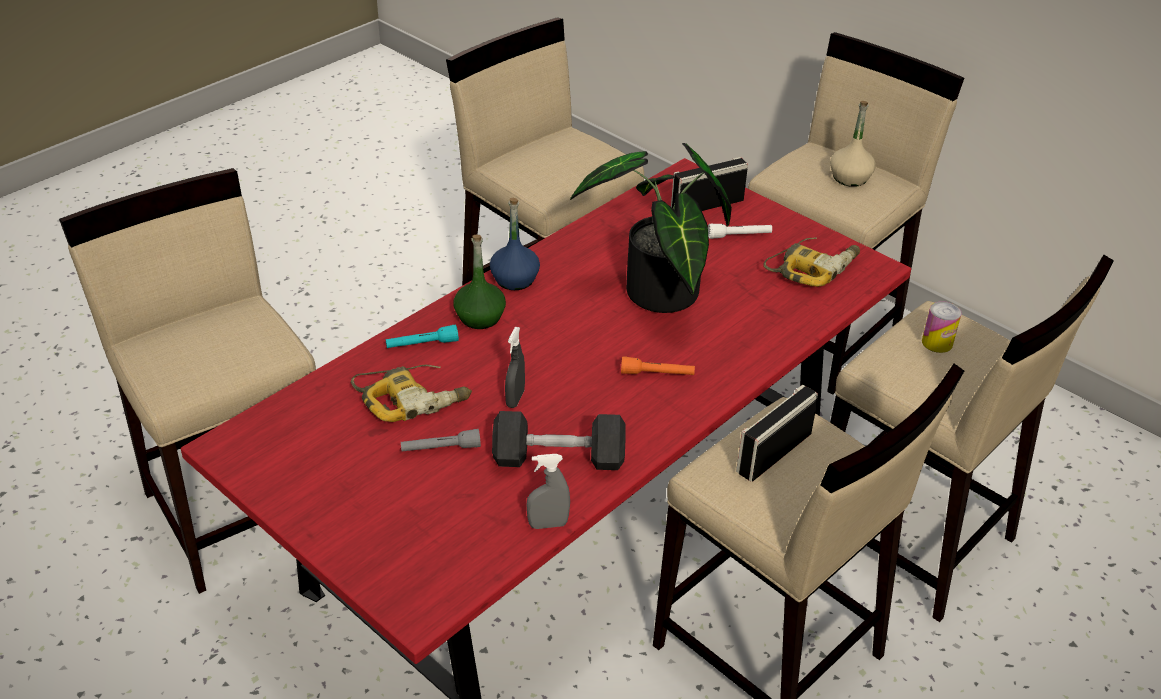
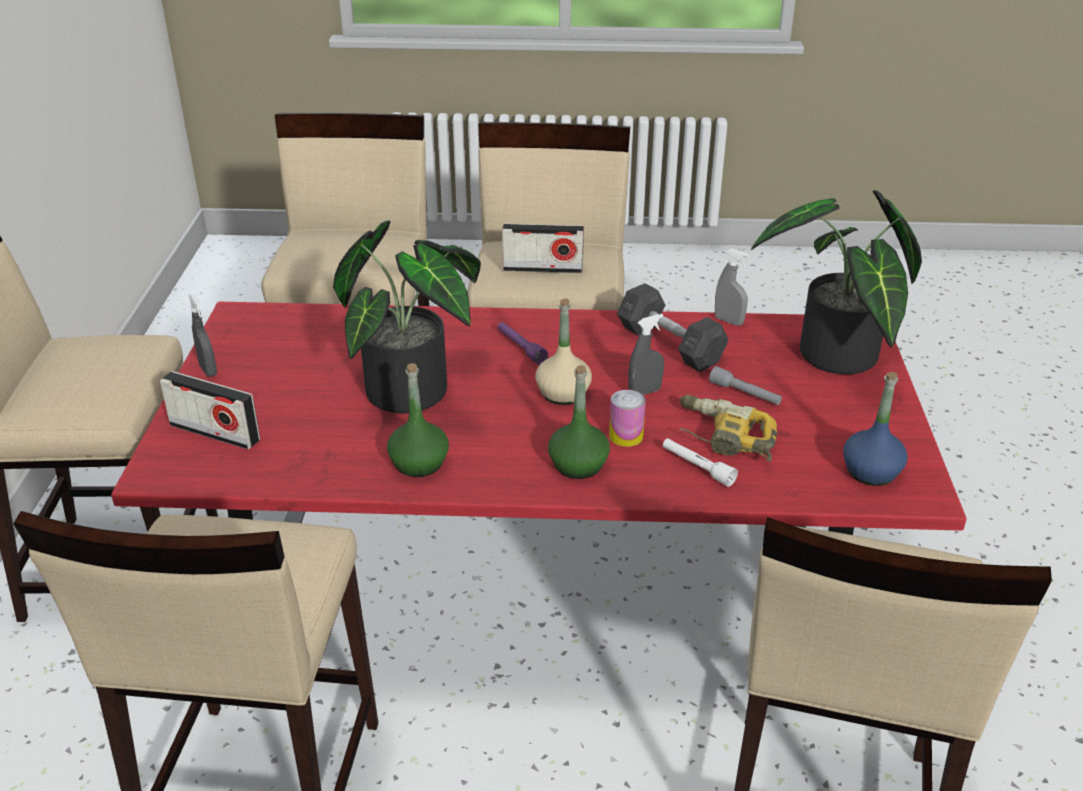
camera: 130 degrees left, 5 degrees down
(405, 544) = (835, 360): none -> potted plant
(422, 344) = (659, 474): turquoise flashlight -> none
(515, 279) = (495, 478): blue bottle -> blue bottle (871, 472)
(570, 260) = (419, 463): none -> green bottle
(657, 374) = (520, 348): orange flashlight -> purple flashlight
(739, 236) = (258, 392): white flashlight -> white flashlight (697, 467)
(795, 228) = (208, 370): none -> grey spray bottle
(812, 267) = (272, 339): power drill -> none
(850, 178) = (80, 365): beige bottle -> beige bottle (563, 393)
(937, 342) = (331, 254): can -> can (626, 436)

